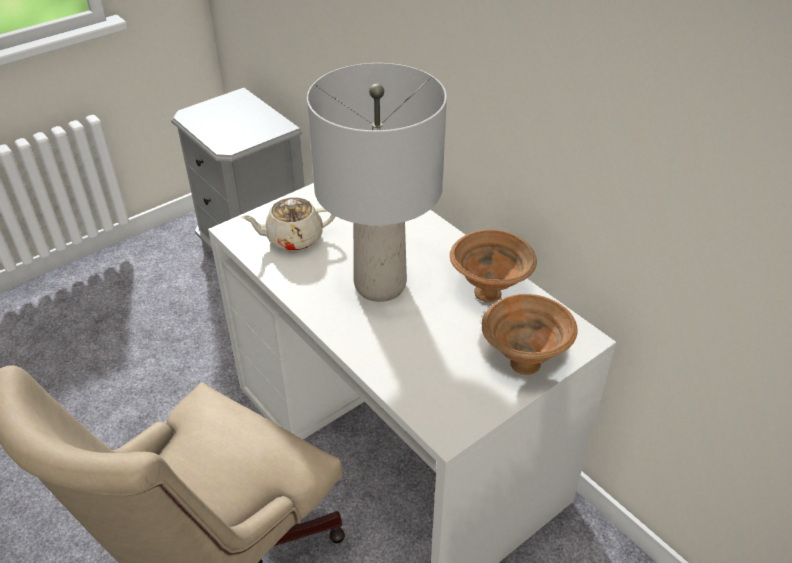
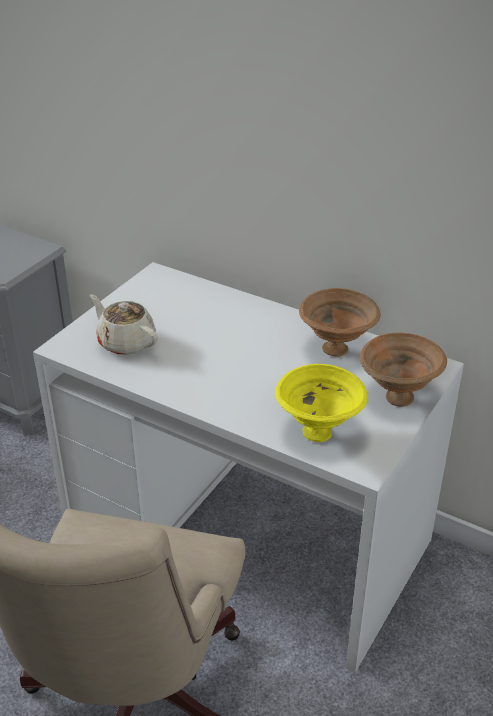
camera: 20 degrees left, 5 degrees down
(293, 238) = (126, 342): beige teapot -> beige teapot turned 75 degrees clockwise
(381, 285) = (235, 364): grey table lamp -> none
(422, 381) = (319, 433): none -> yellow bowl

